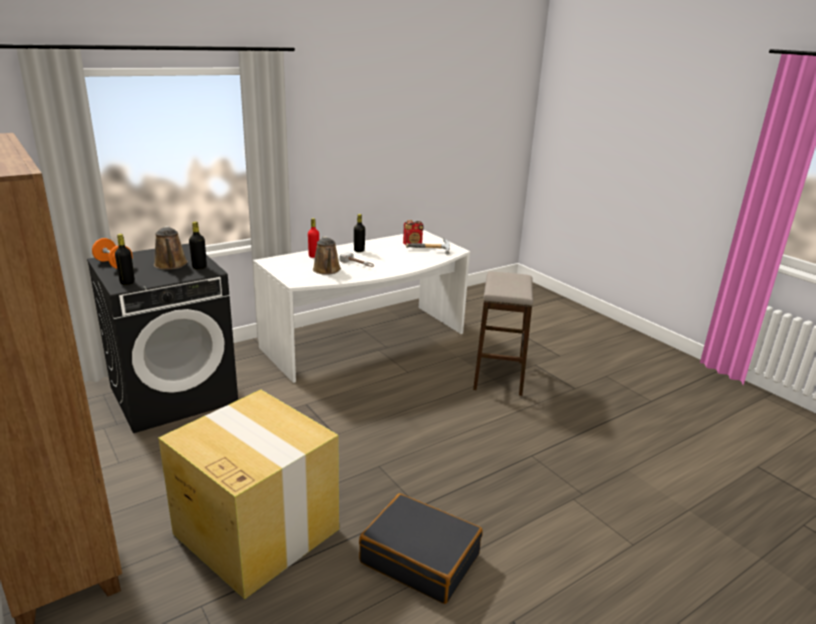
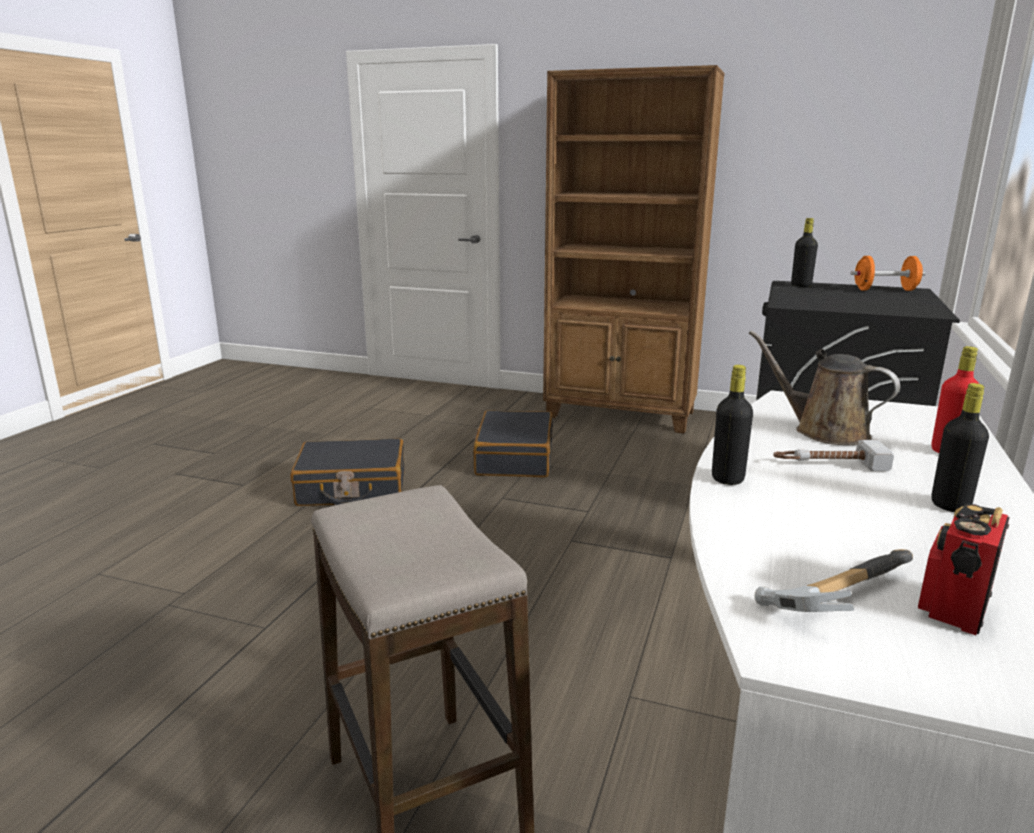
camera: 145 degrees right, 5 degrees down
(171, 265) = (845, 300): brown watering can -> none
(199, 267) = (814, 304): black bottle -> black bottle (727, 478)
(255, 530) = (514, 458): cardboard box -> black suitcase

